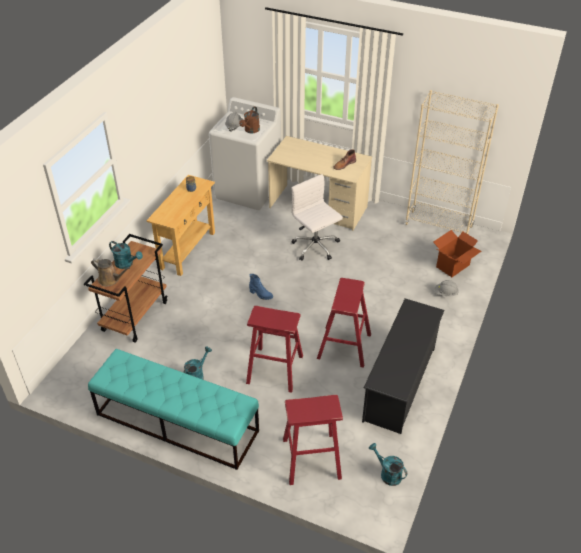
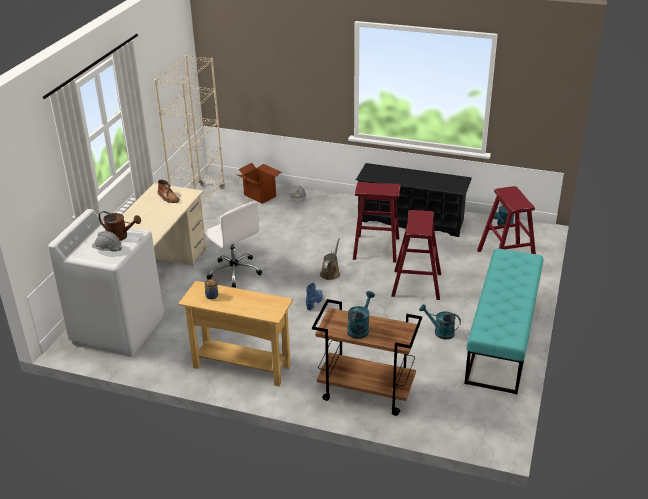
camera: 95 degrees left, 10 degrees down
(110, 279) = (390, 336): brown watering can -> brown watering can (330, 273)
(316, 247) = (234, 271): white office chair -> white office chair turned 90 degrees counterclockwise

